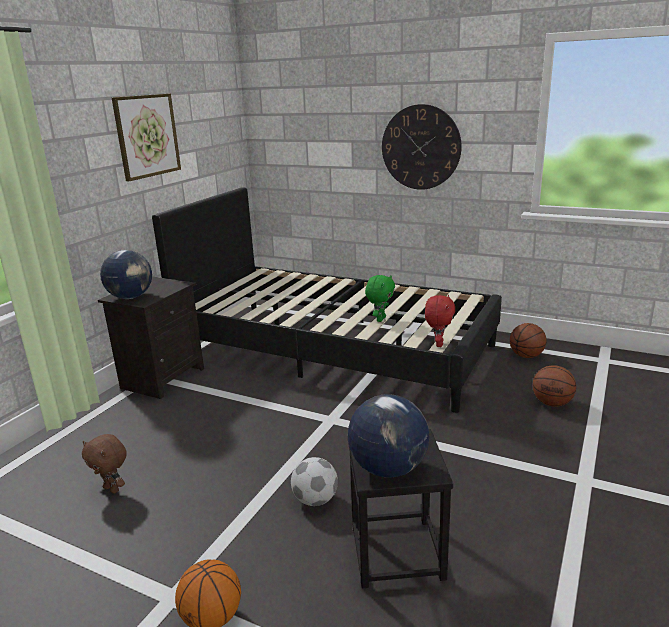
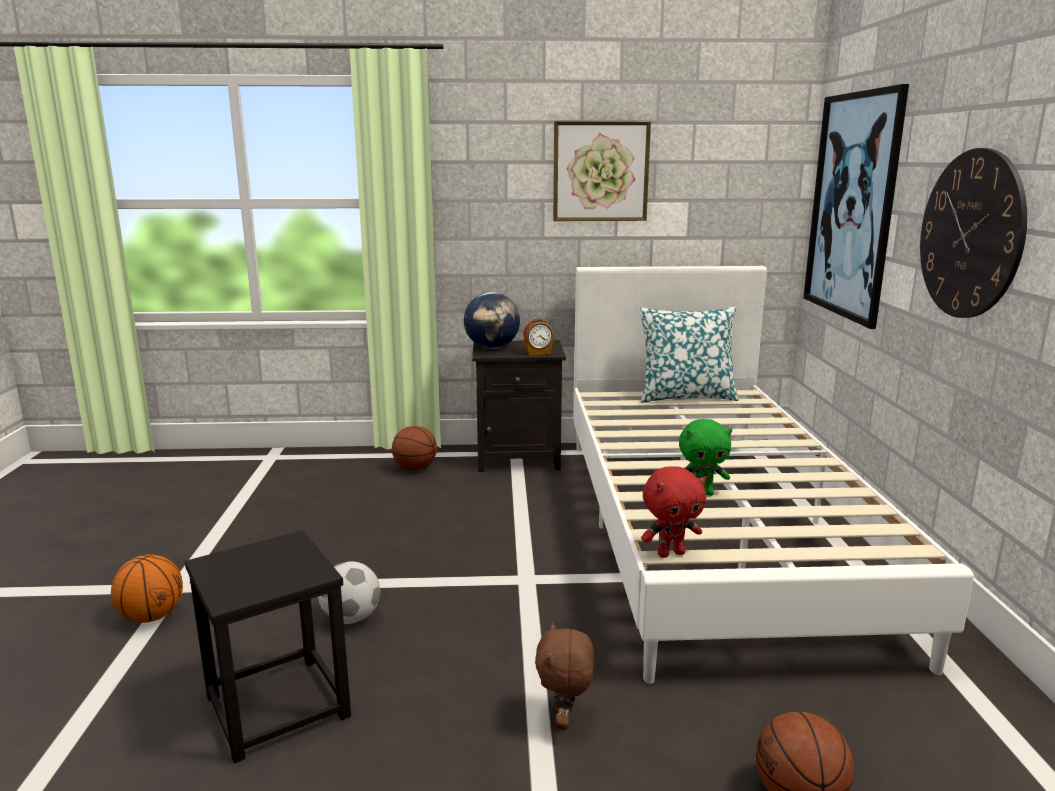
camera: 60 degrees right, 5 degrees down
(112, 489) = (315, 506): brown plush toy -> brown plush toy (565, 720)
(172, 287) = (538, 353): none -> alarm clock
(243, 285) = (685, 396): none -> pillow
(303, 140) = (851, 206): none -> picture
(334, 349) = (709, 528): black bed -> white bed
(389, 468) = (234, 568): globe -> none
(526, 356) = (958, 725): basketball -> basketball (414, 468)

